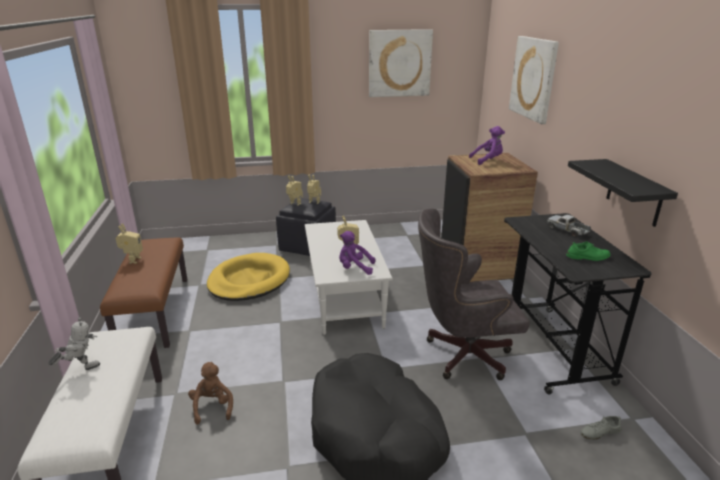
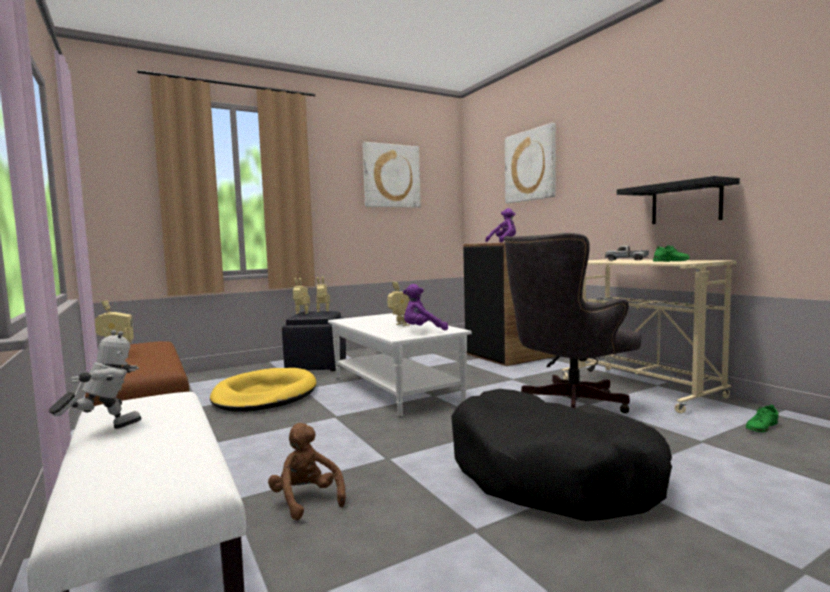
camera: 20 degrees left, 20 degrees down
(549, 348) = (640, 388): black desk -> beige desk
(600, 432) = (761, 426): grey shoe -> green shoe

